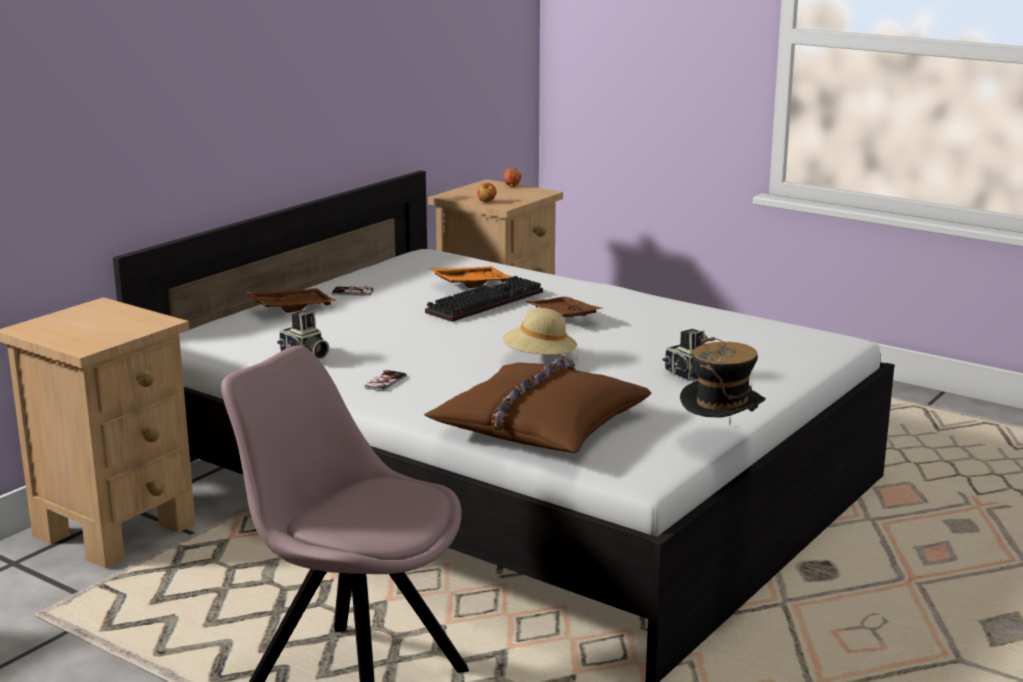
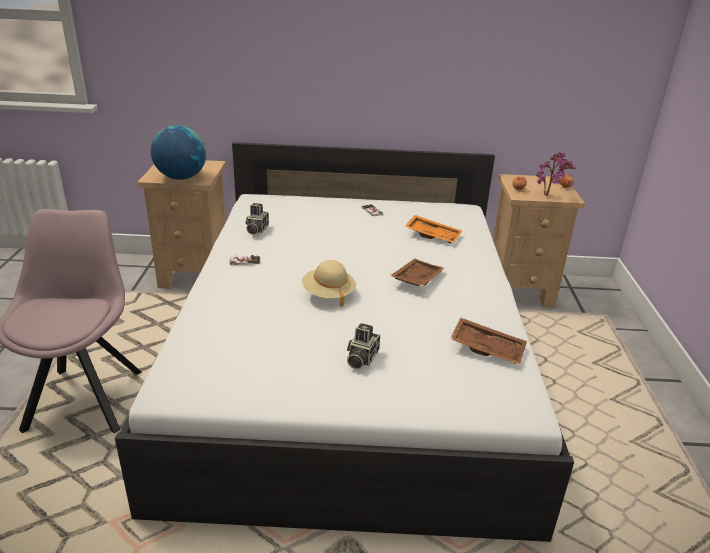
camera: 55 degrees right, 10 degrees up
(121, 330) = (181, 177): none -> globe
(291, 308) = (327, 205): brown tray -> brown tray (487, 348)
(485, 301) = (406, 248): keyboard -> none
(524, 197) = (549, 196): none -> potted plant
(539, 425) = (219, 327): brown pillow -> none
(720, 441) = (248, 408): hat -> none

